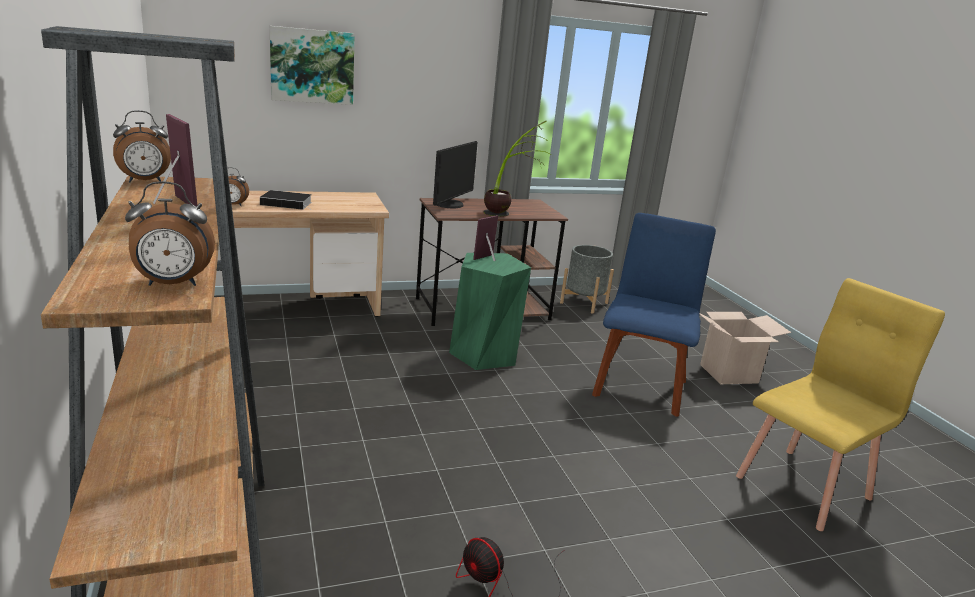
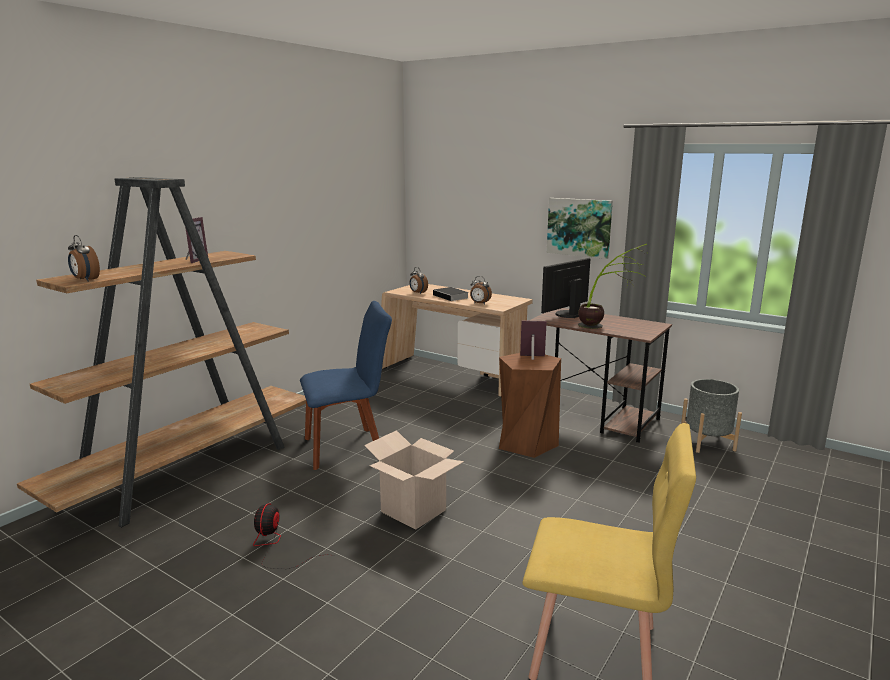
camera: 55 degrees right, 5 degrees down
(145, 181) = (220, 253): alarm clock -> alarm clock (479, 303)
(312, 66) = (493, 199): picture -> picture (579, 227)
(450, 204) = (567, 314): monitor -> monitor turned 150 degrees clockwise
(484, 354) = (526, 442): green stool -> brown stool
(640, 385) = (612, 513): blue chair -> blue chair (348, 448)
(729, 374) = (743, 550): cardboard box -> cardboard box (413, 511)

